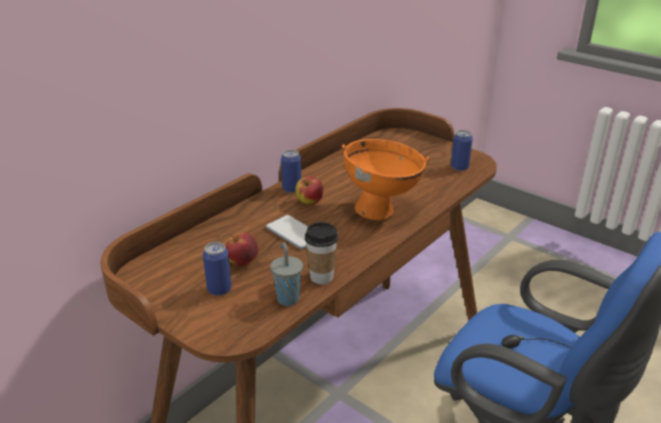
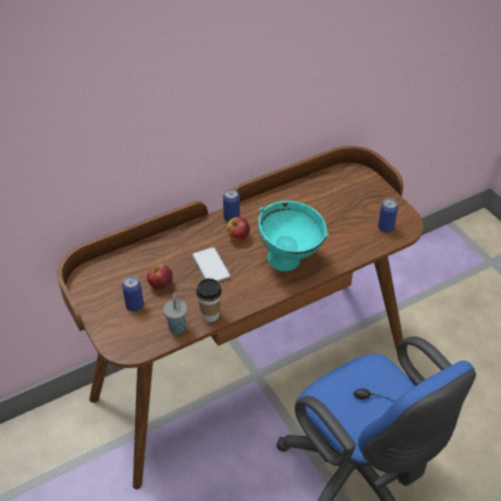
camera: 20 degrees right, 15 degrees up
(383, 211) = (291, 262): orange bowl -> turquoise bowl

